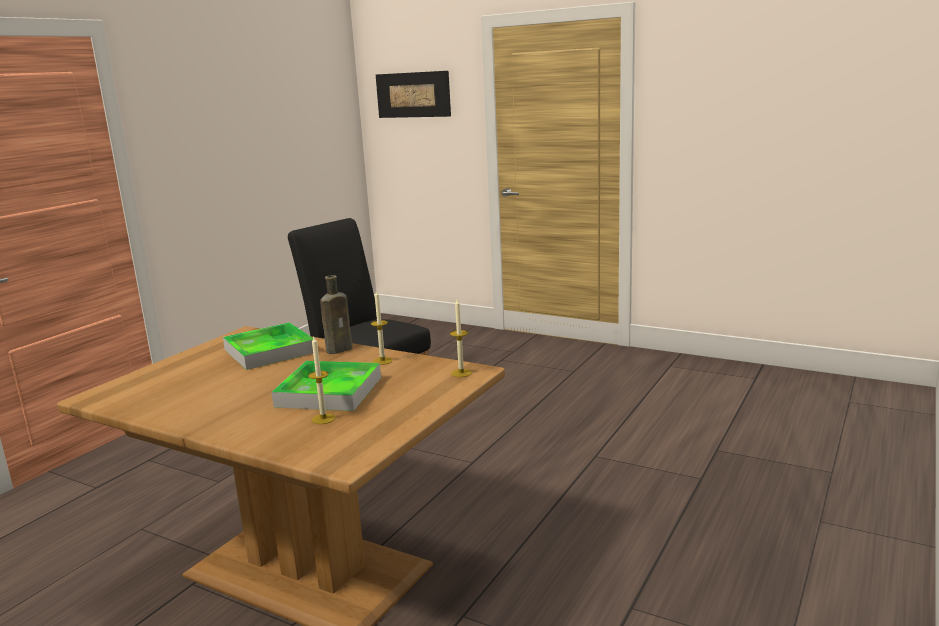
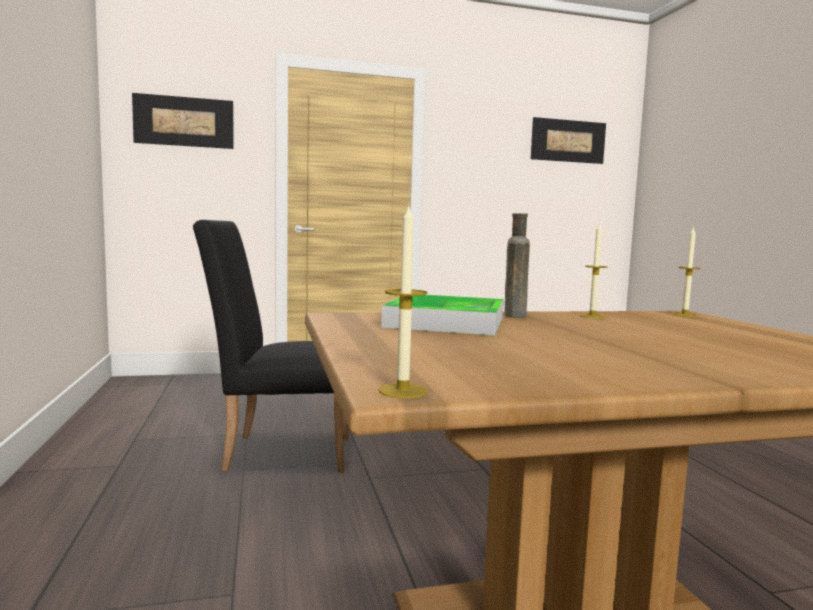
camera: 45 degrees left, 10 degrees down
(323, 419) = (763, 349): candle -> candle (403, 391)
(329, 392) = (662, 335): tray -> none
(842, 67) = (568, 141): none -> picture

